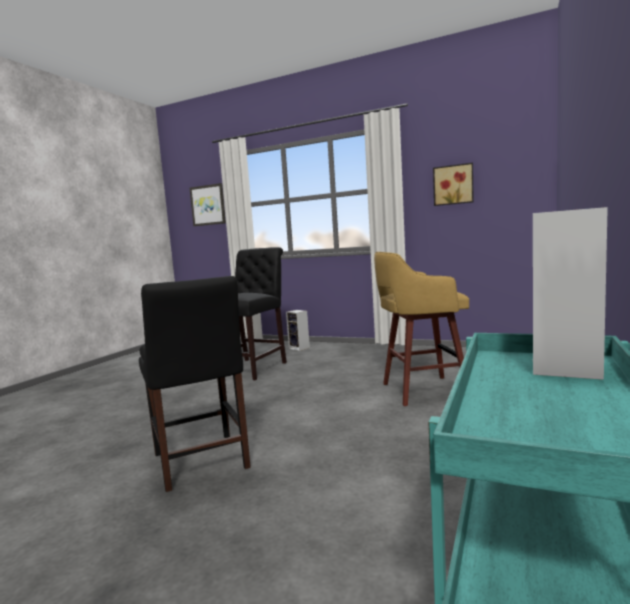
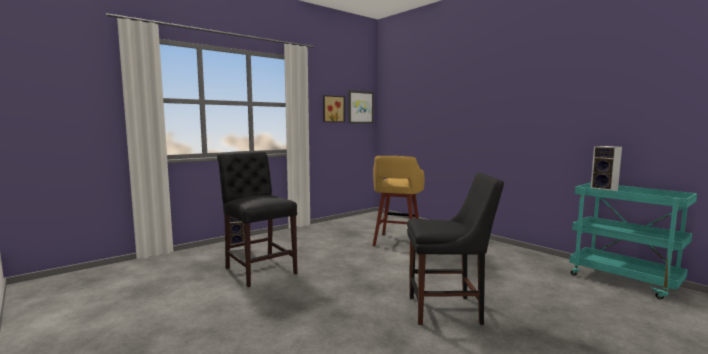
camera: 65 degrees left, 0 degrees up
(208, 205) = (81, 92): picture -> picture (360, 107)

